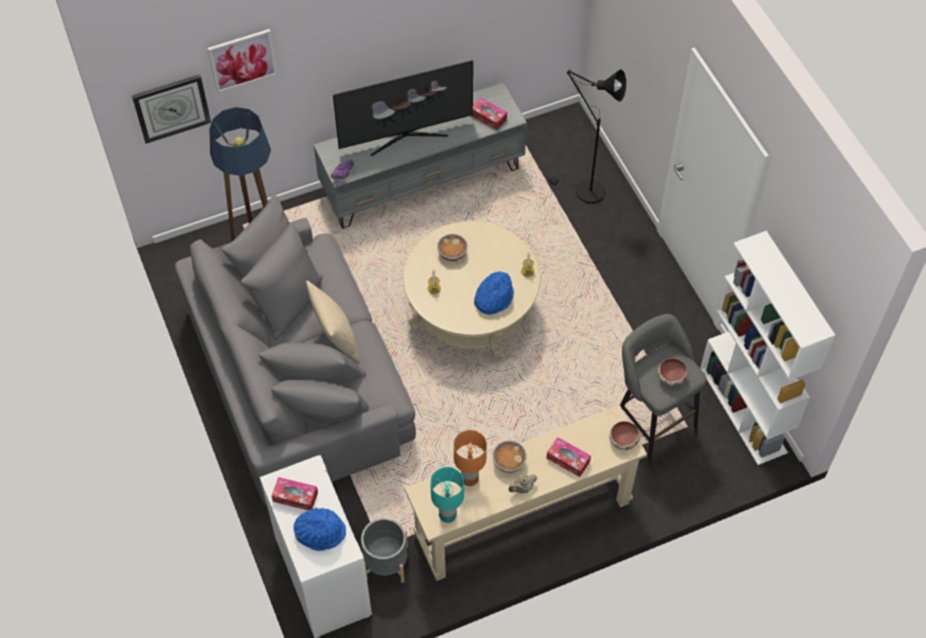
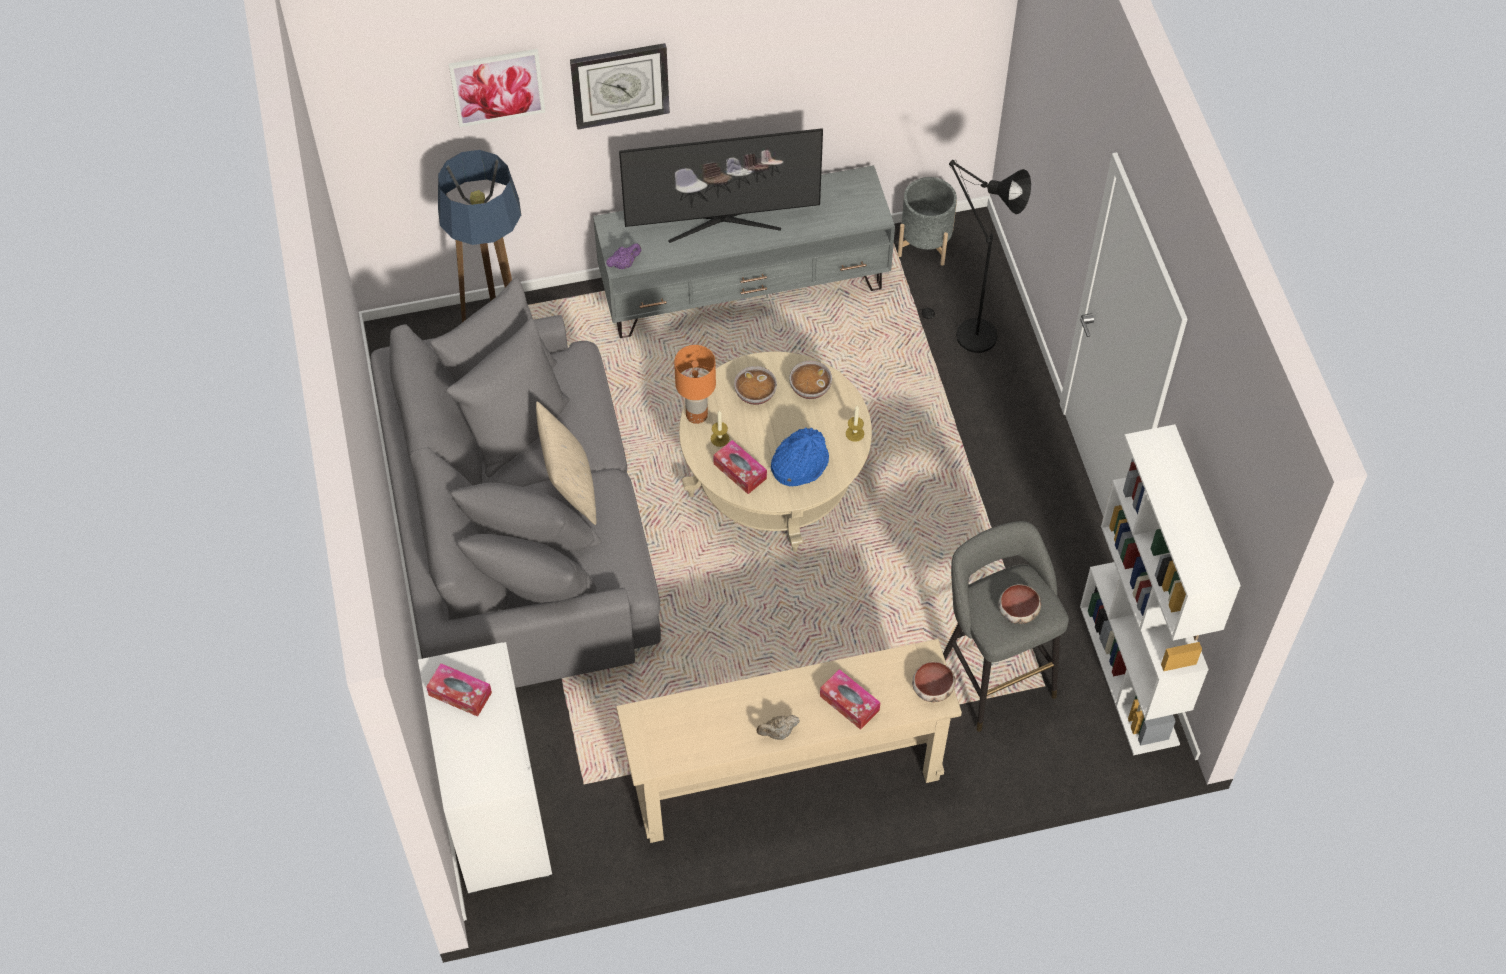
camera: 10 degrees right, 0 degrees up
(171, 107) = (394, 139): wall clock -> wall clock (620, 84)
(321, 532) = (484, 747): blue hat -> none
(386, 562) = (586, 806): grey planter -> grey planter (925, 243)
(448, 514) = (668, 752): turquoise table lamp -> none
(469, 478) = (707, 706): orange table lamp -> orange table lamp (696, 414)
(488, 117) = (842, 211): tissue box -> tissue box (740, 471)
(508, 462) = (766, 693): bowl -> bowl (809, 388)

